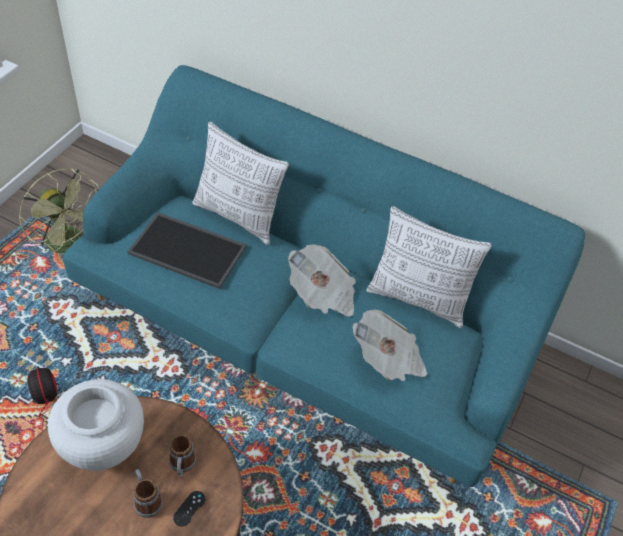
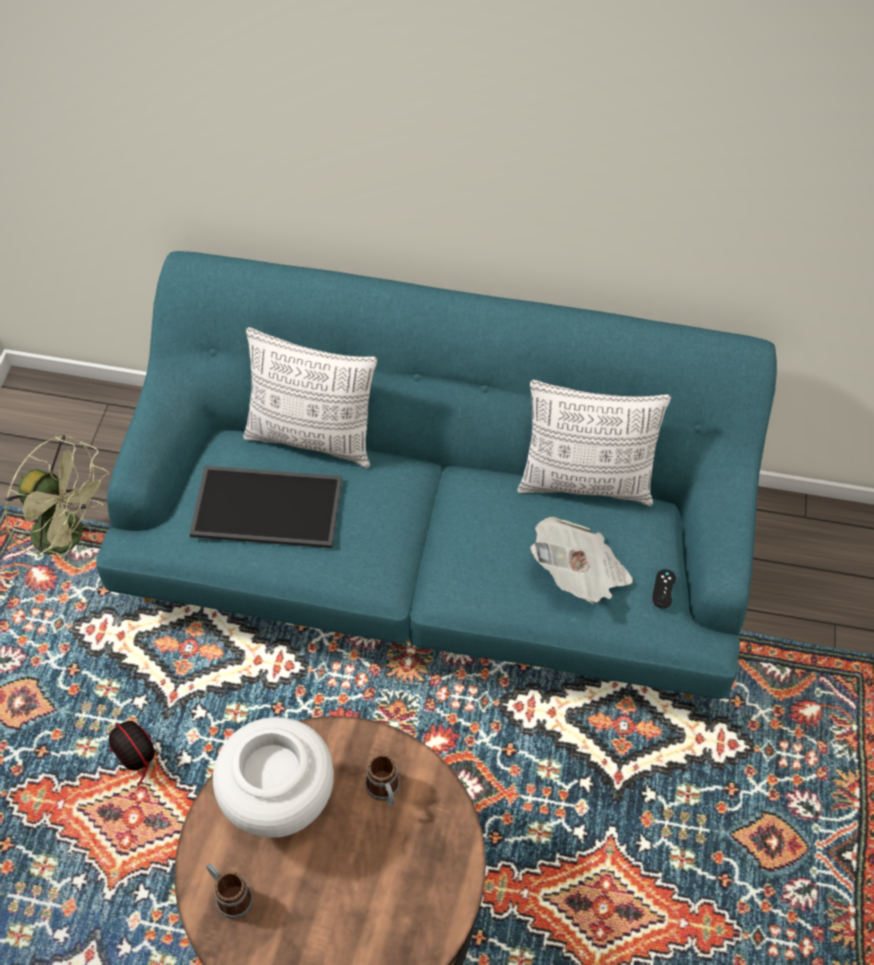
camera: 15 degrees left, 5 degrees up
(146, 499) = (359, 847): mug -> mug (229, 895)
(189, 508) = (416, 840): black game controller -> black game controller (664, 589)
(322, 294) = (465, 514): newspaper -> none

